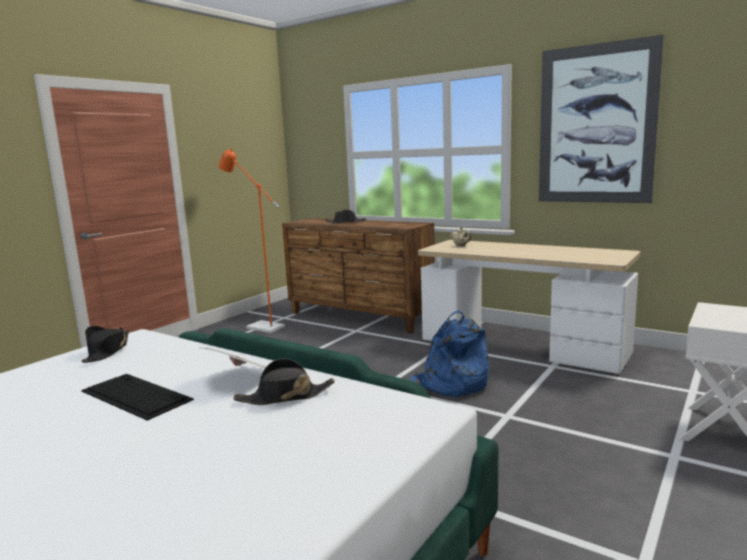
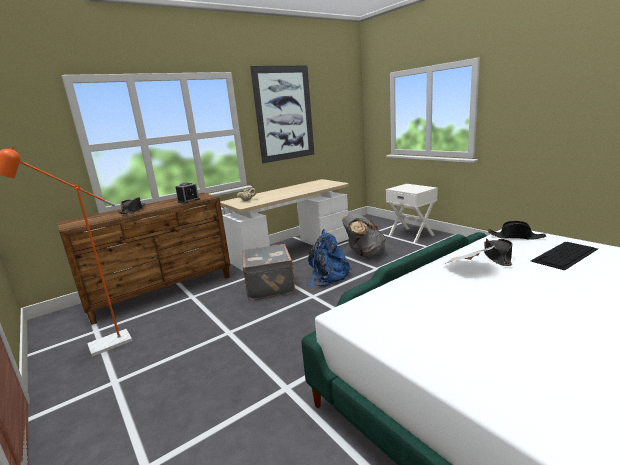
camera: 70 degrees left, 5 degrees up
(107, 351) = (385, 325): black hat -> black hat (516, 237)
(134, 395) = (496, 300): keyboard -> keyboard (564, 255)
(388, 226) = (188, 201): none -> alarm clock
(399, 358) = (271, 286): none -> grey suitcase
(559, 397) = (364, 254): none -> grey backpack

